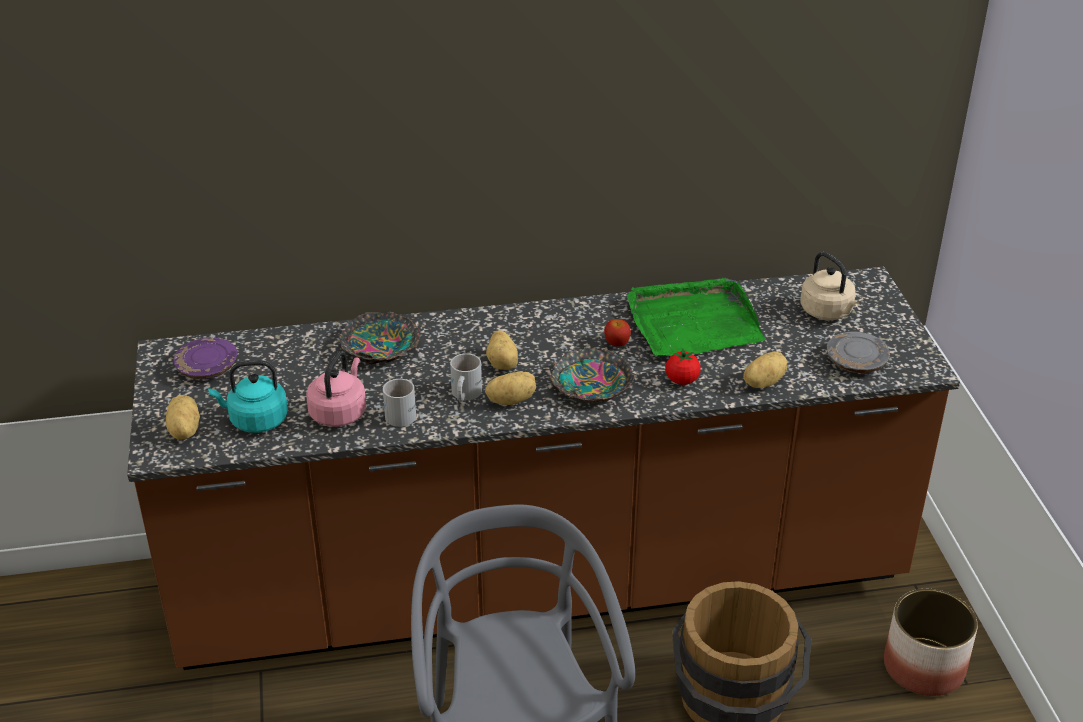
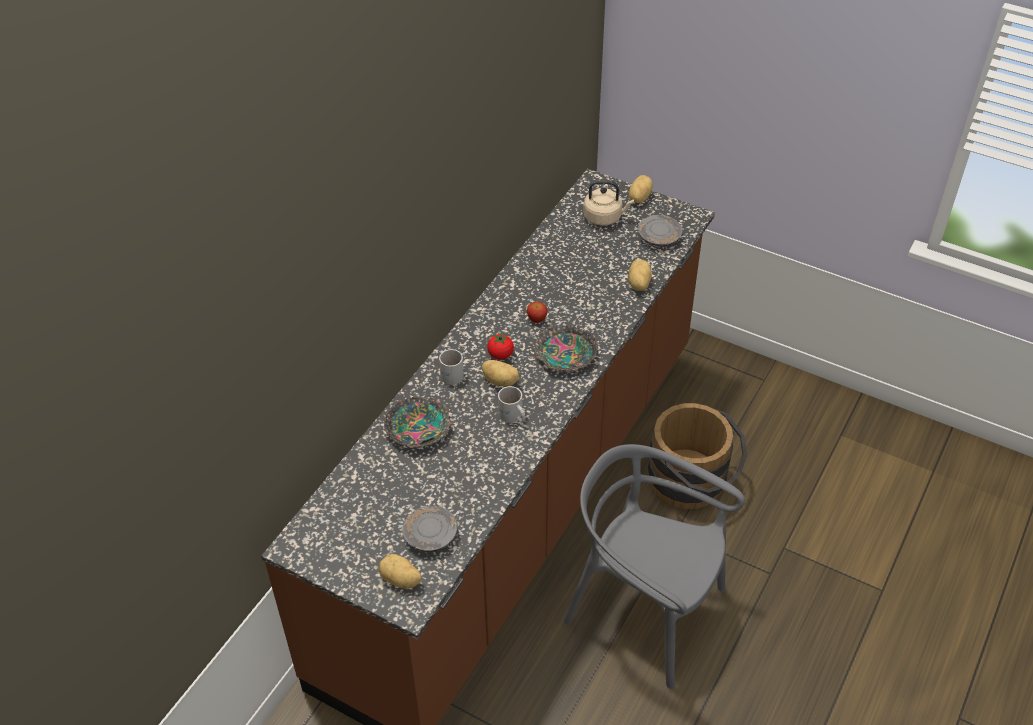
camera: 50 degrees left, 10 degrees up
(207, 368) = (341, 531): purple plate -> none
(255, 420) = (430, 535): turquoise kettle -> grey plate
(339, 412) = (467, 487): pink kettle -> none
(403, 412) = (501, 455): white mug -> white mug (450, 372)
(511, 400) = (541, 398): potato -> potato (638, 197)
(682, 380) = (602, 314): tomato -> tomato (500, 355)
(692, 323) = (553, 276): green tray -> none
(923, 667) = (739, 388): planter -> none

